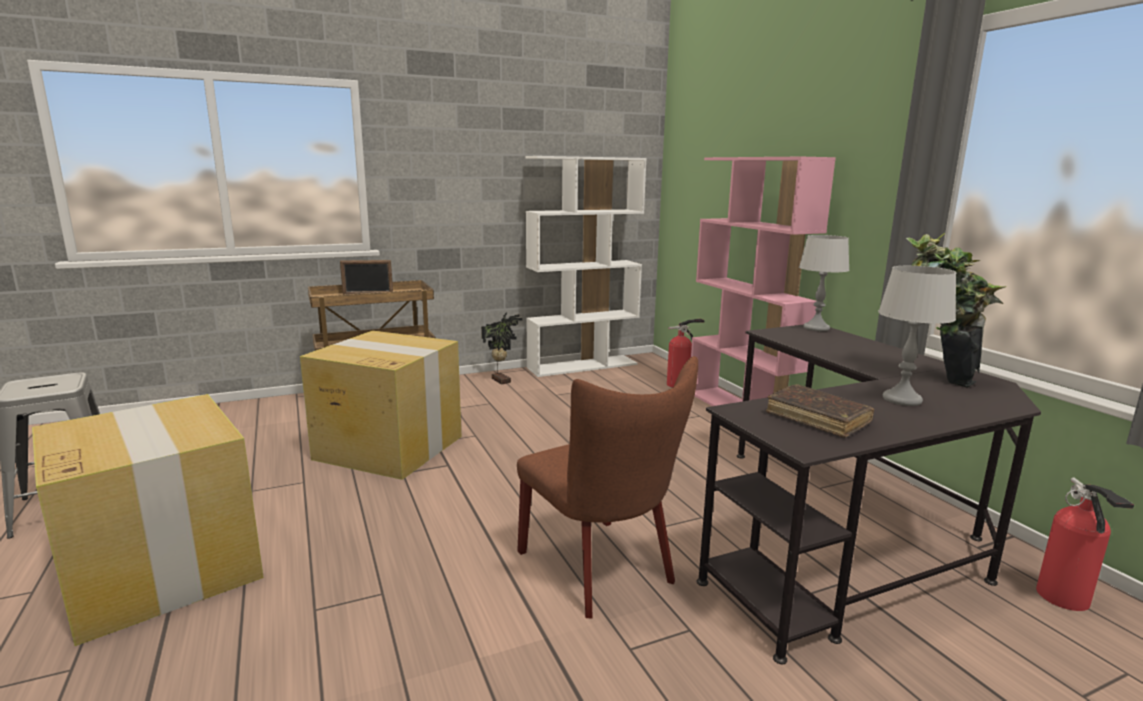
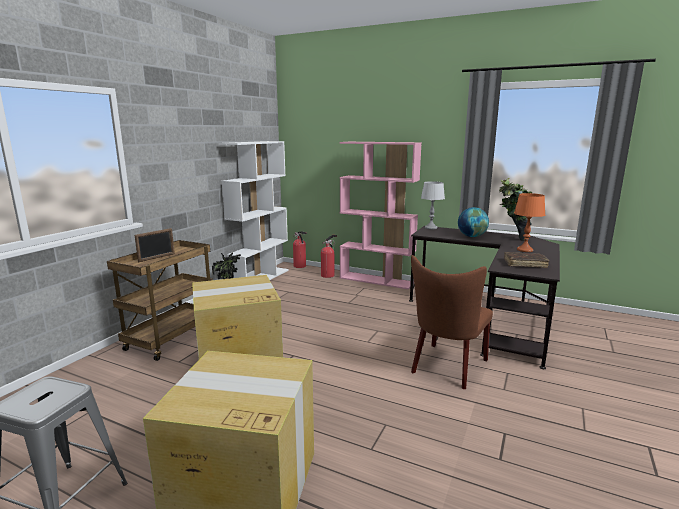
camera: 40 degrees left, 0 degrees up
(602, 571) = (447, 368): brown chair -> brown chair turned 105 degrees clockwise
(856, 355) = (472, 236): none -> globe
(902, 400) = (525, 250): grey table lamp -> orange table lamp
(1065, 600) = (567, 313): fire extinguisher -> fire extinguisher (300, 266)

